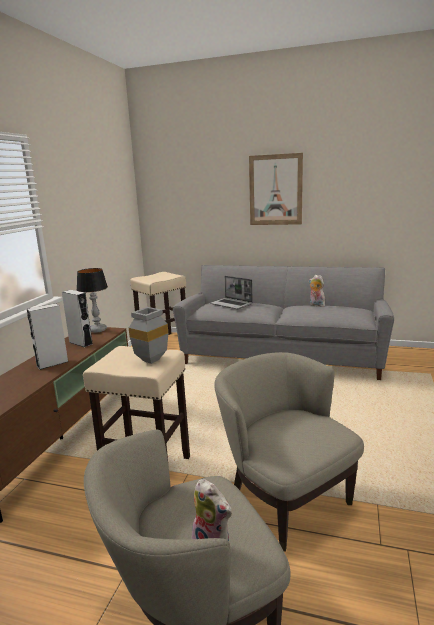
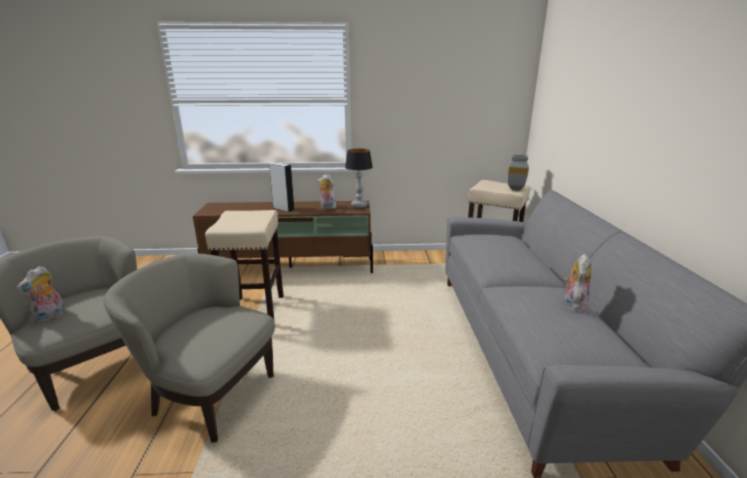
camera: 70 degrees right, 5 degrees up
(81, 343) = (326, 207): grey speaker -> plush toy
(151, 359) = (241, 224): grey vase -> grey vase (516, 189)
(232, 304) = (500, 245): laptop -> none
(275, 190) = (650, 94): picture -> none
(285, 499) = (210, 395): beige armchair -> beige armchair turned 105 degrees counterclockwise

